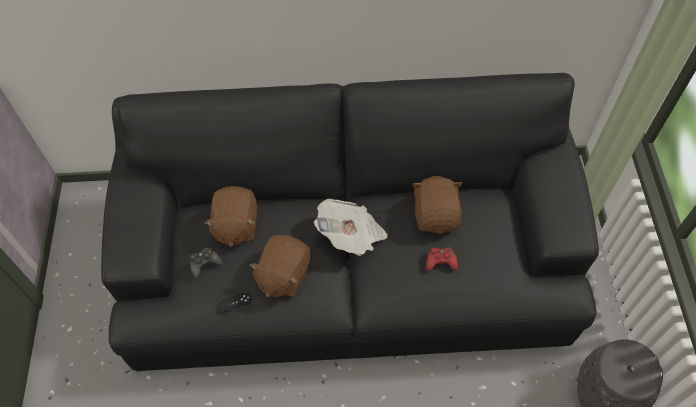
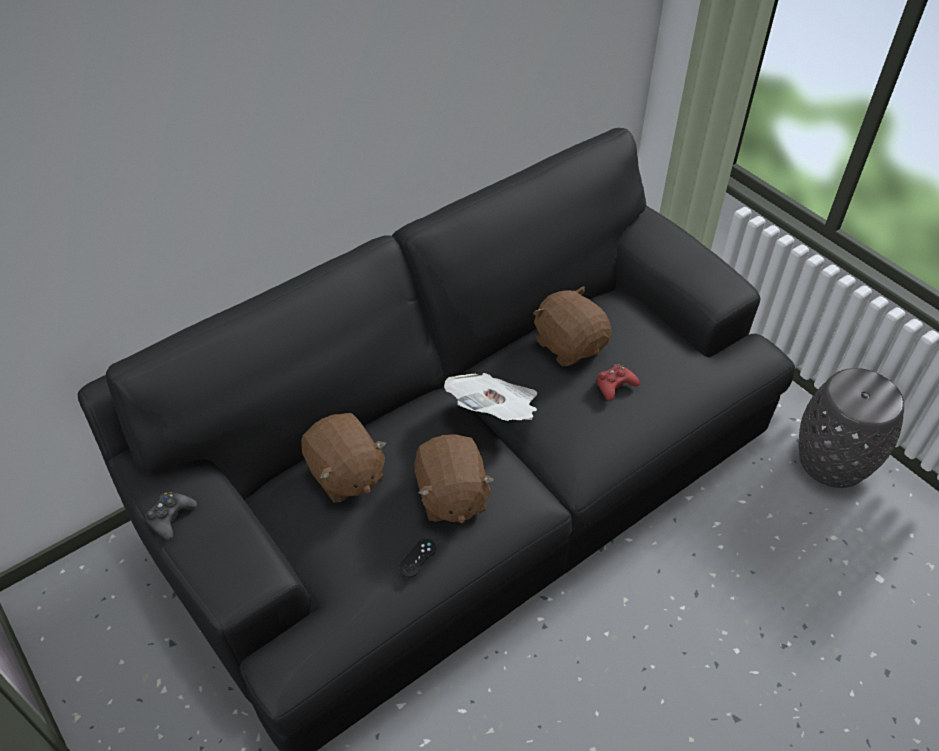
camera: 35 degrees left, 10 degrees down
(204, 263) = (341, 537): black game controller -> black game controller (171, 517)

